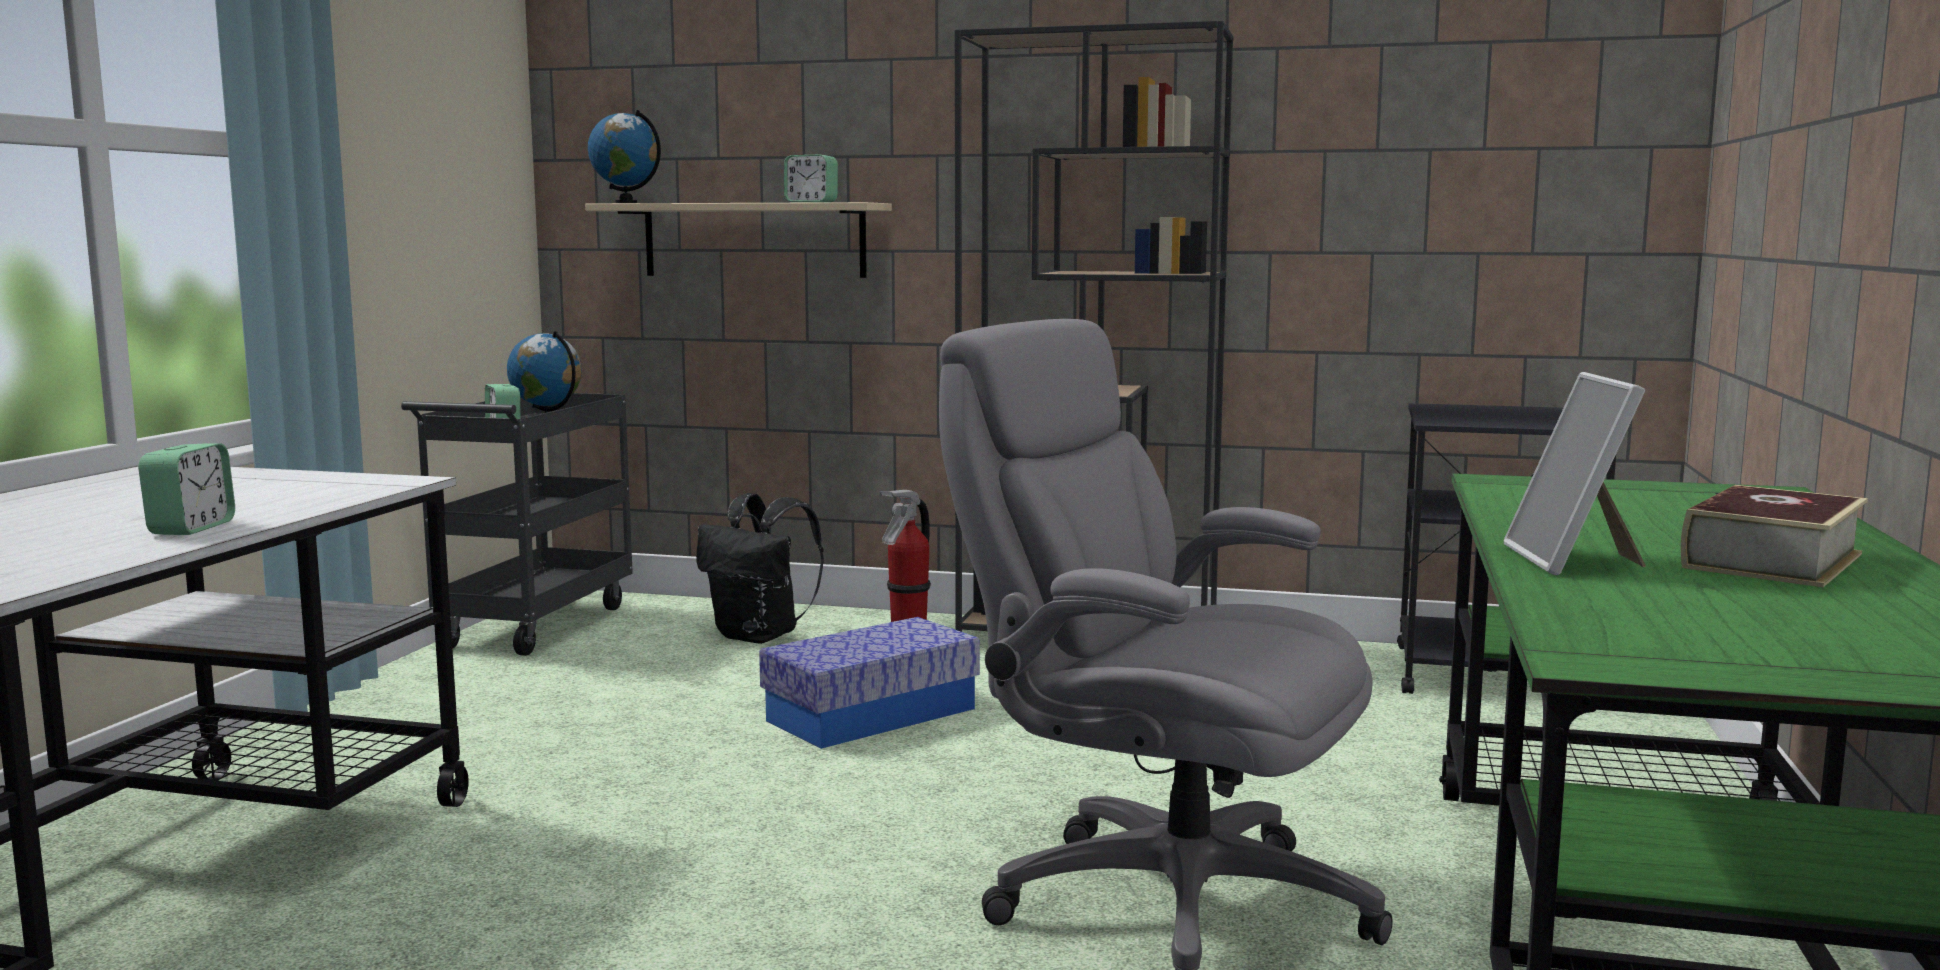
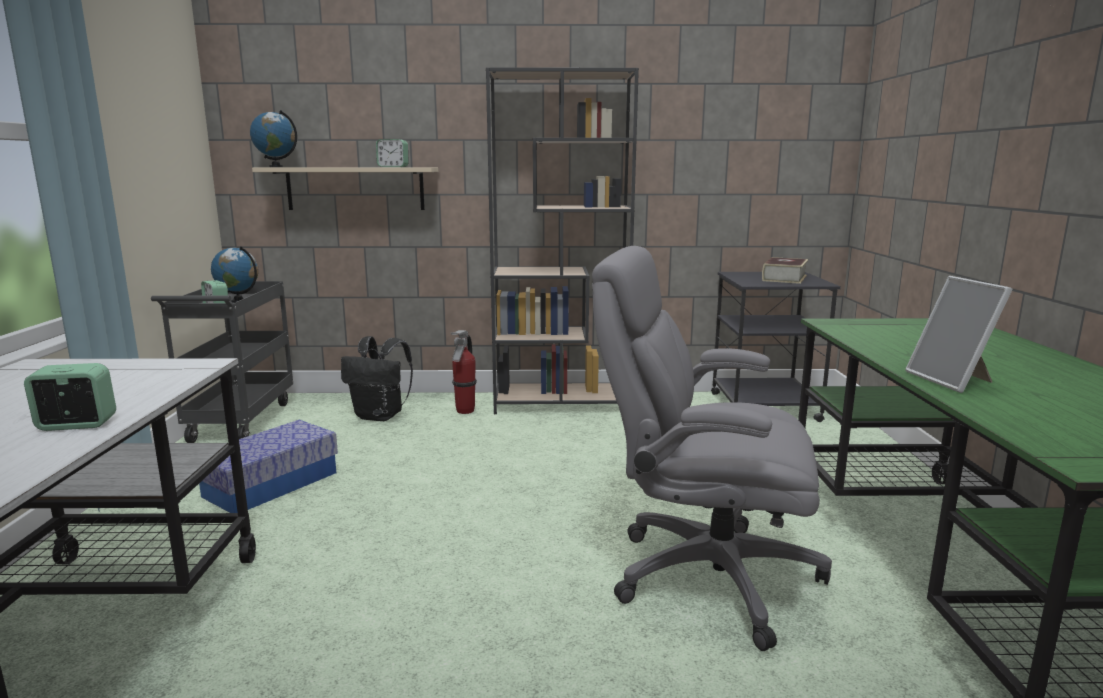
camera: 15 degrees left, 5 degrees up
(191, 528) = (76, 425): alarm clock -> alarm clock turned 90 degrees counterclockwise
(871, 714) = (472, 463): storage box -> storage box (271, 484)
(1771, 560) = (1037, 372): book -> book (784, 278)

